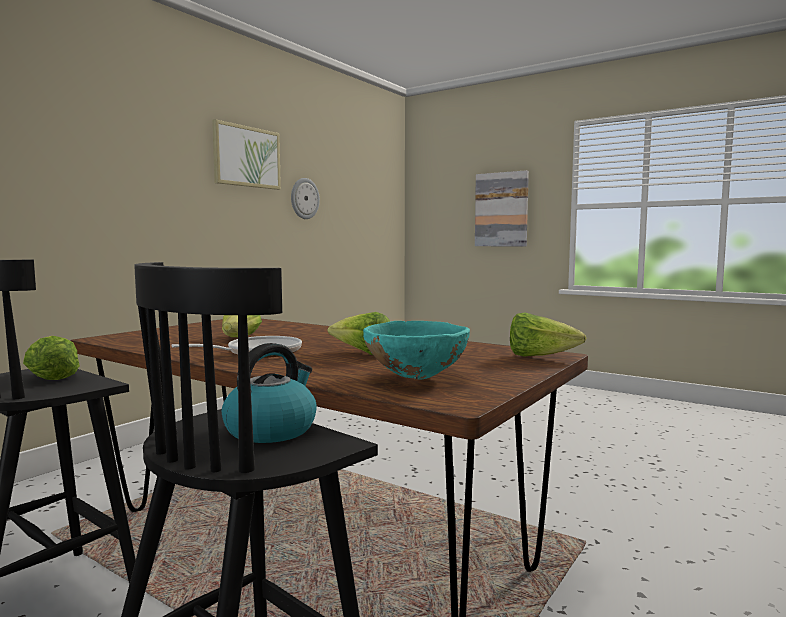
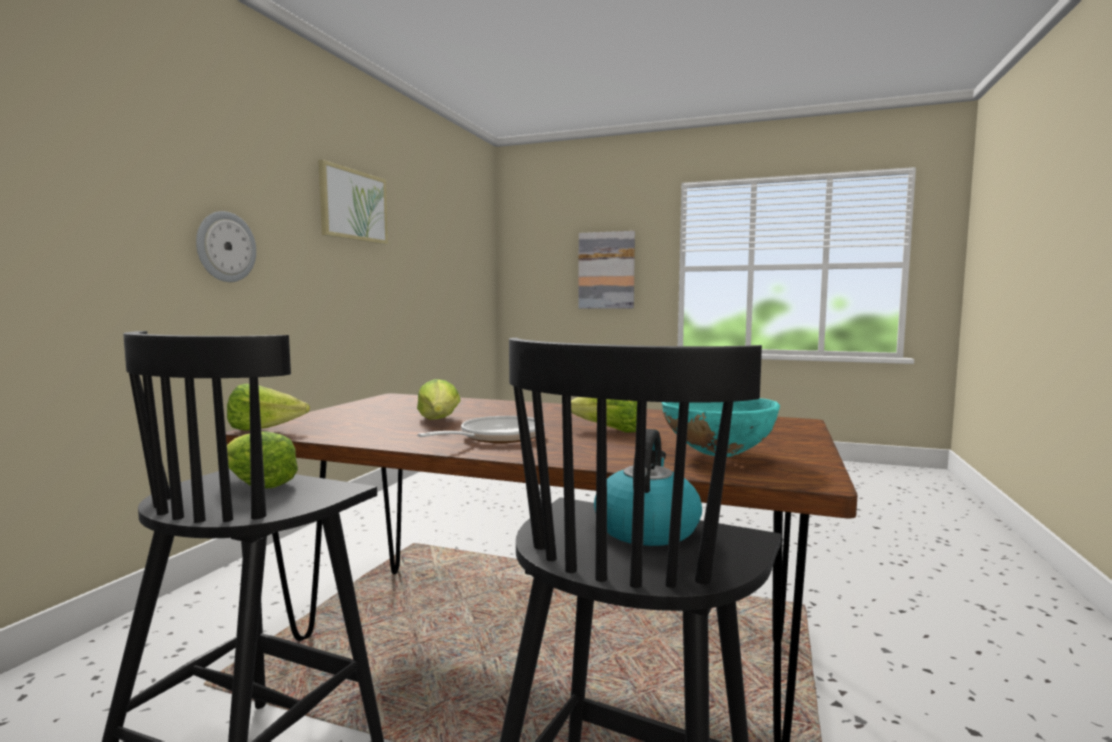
camera: 15 degrees left, 0 degrees up
(304, 198) = (409, 255): wall clock -> wall clock (225, 247)
(539, 357) = (787, 425): lettuce -> lettuce (265, 430)

